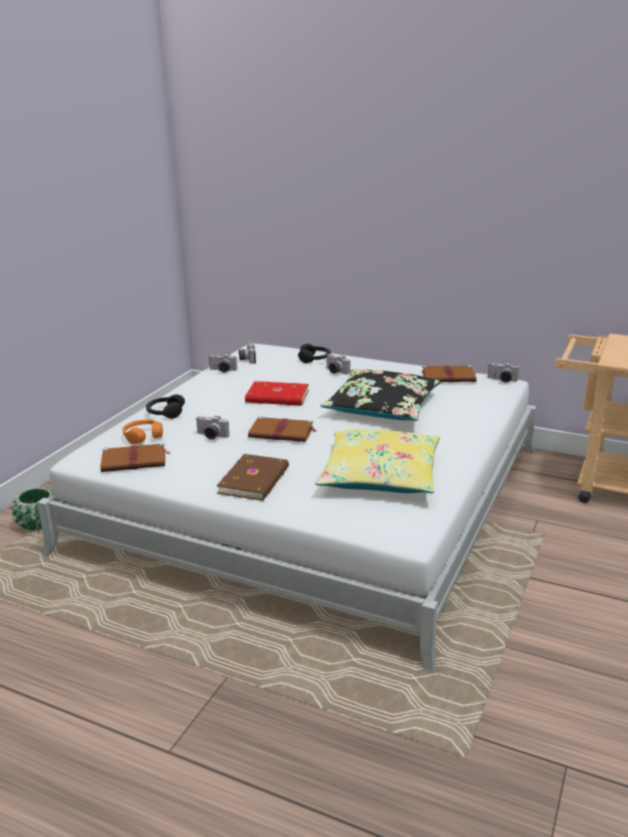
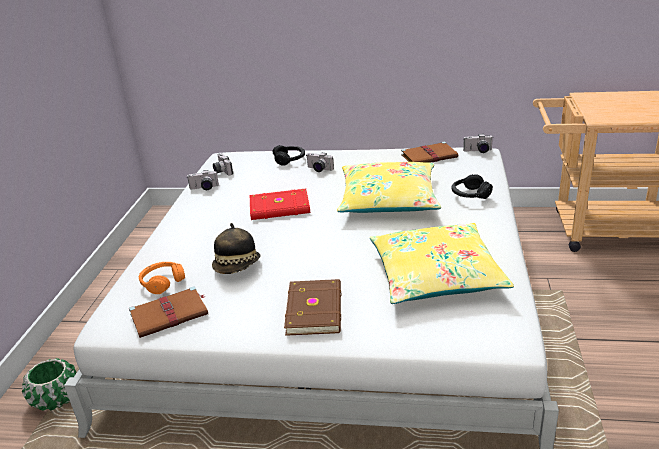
camera: 15 degrees left, 5 degrees up
(165, 413) = (171, 249): black headphones -> black headphones (470, 194)
(211, 436) = (237, 267): camera -> hat
(282, 432) = (310, 247): brown book -> none
(382, 407) = (388, 199): black pillow -> yellow pillow

